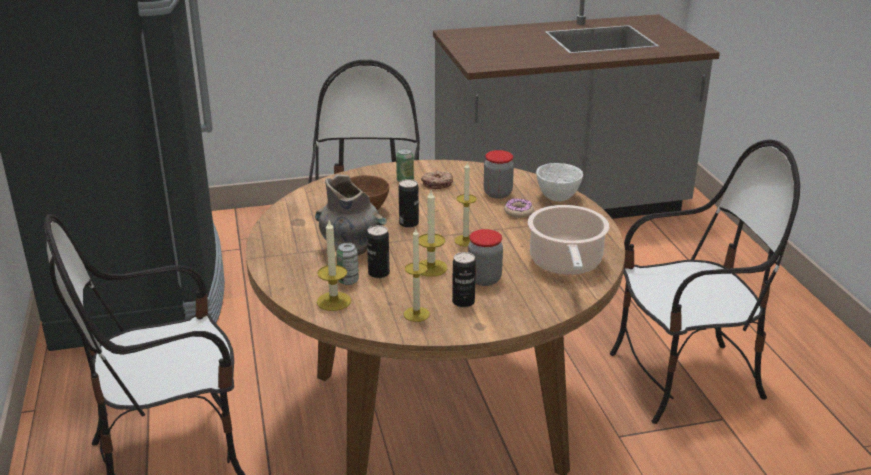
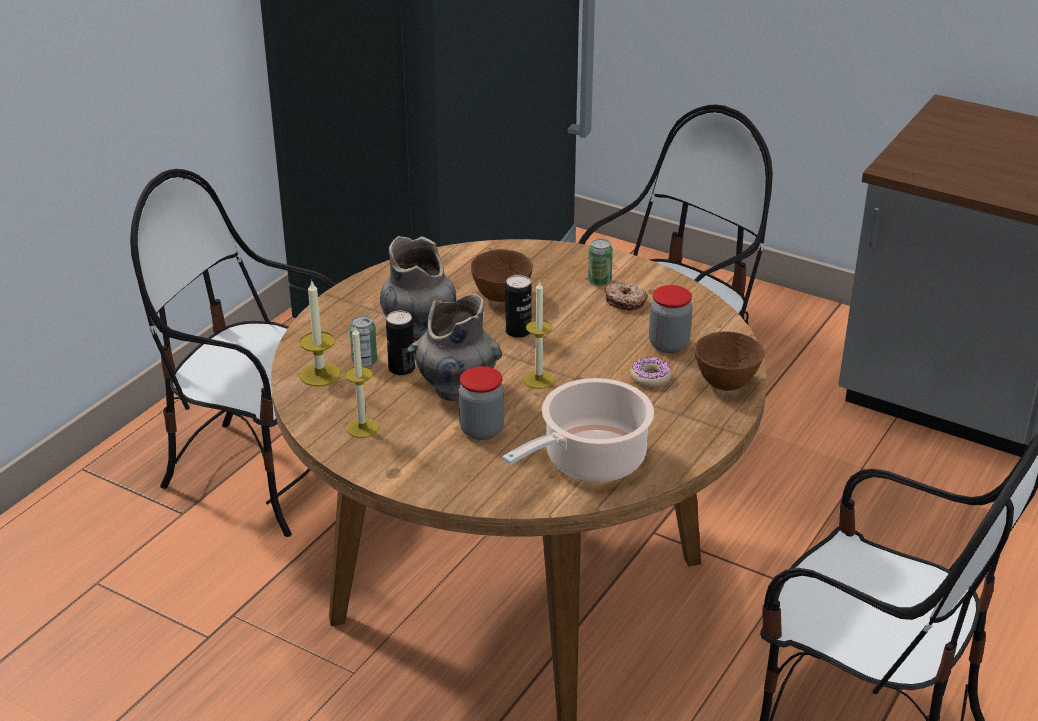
camera: 45 degrees right, 5 degrees up
(431, 268) = (455, 390): candle -> grey vase
(463, 302) = (422, 441): can -> none
(556, 197) = (725, 383): white bowl -> brown bowl

